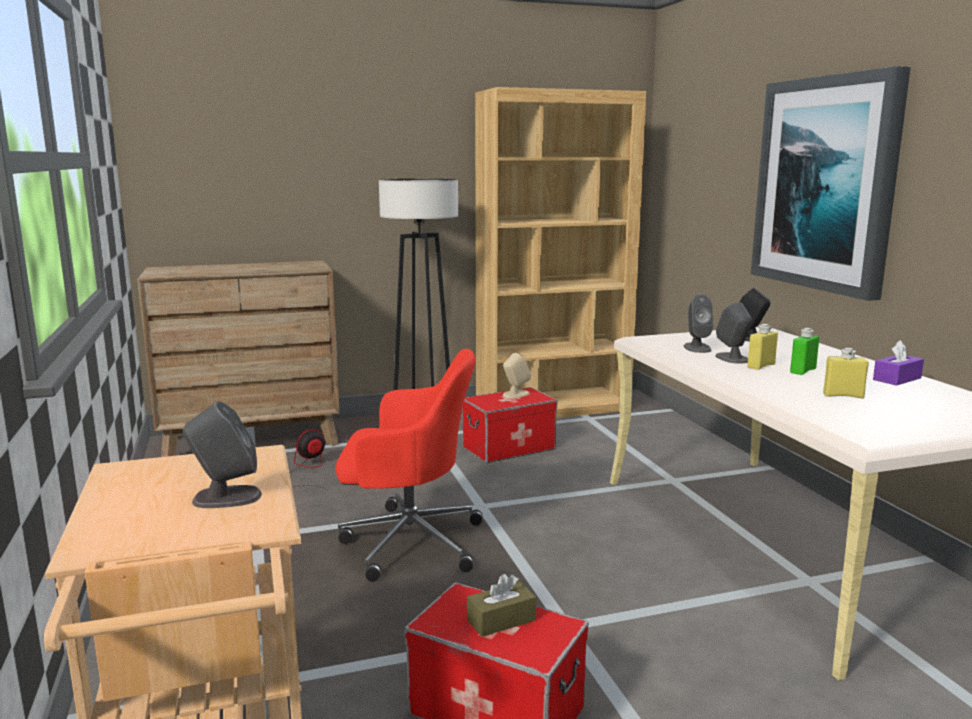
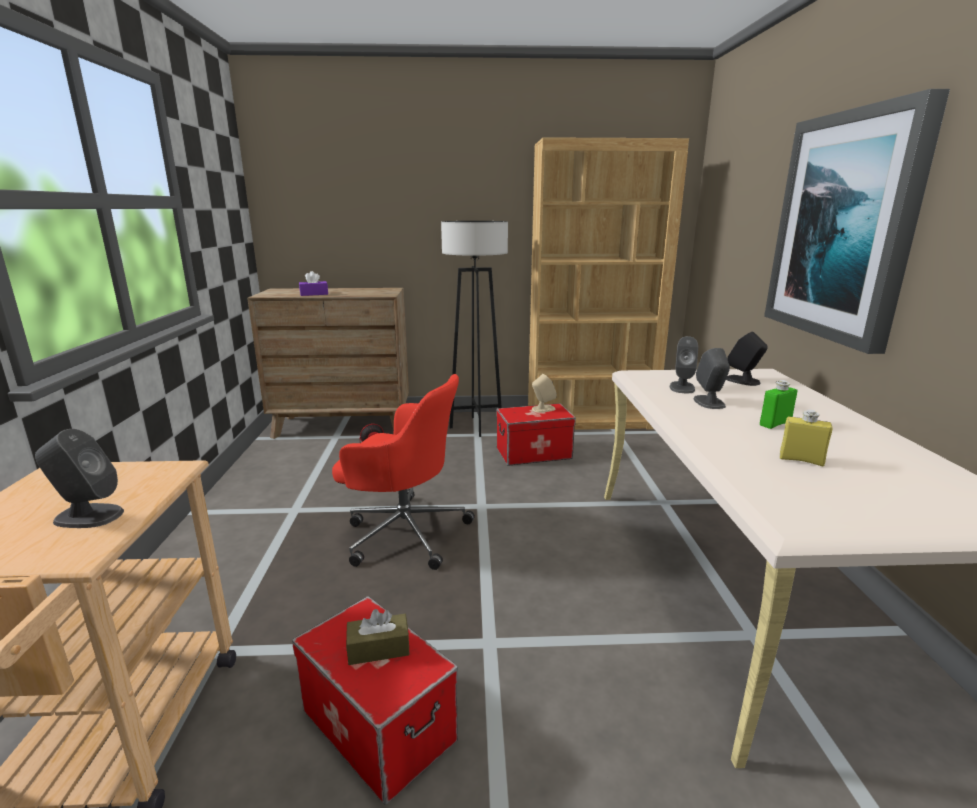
camera: 15 degrees right, 5 degrees up
(761, 366) = (733, 414): yellow bottle -> none
(897, 379) = (880, 444): purple tissue box -> purple tissue box (314, 294)

